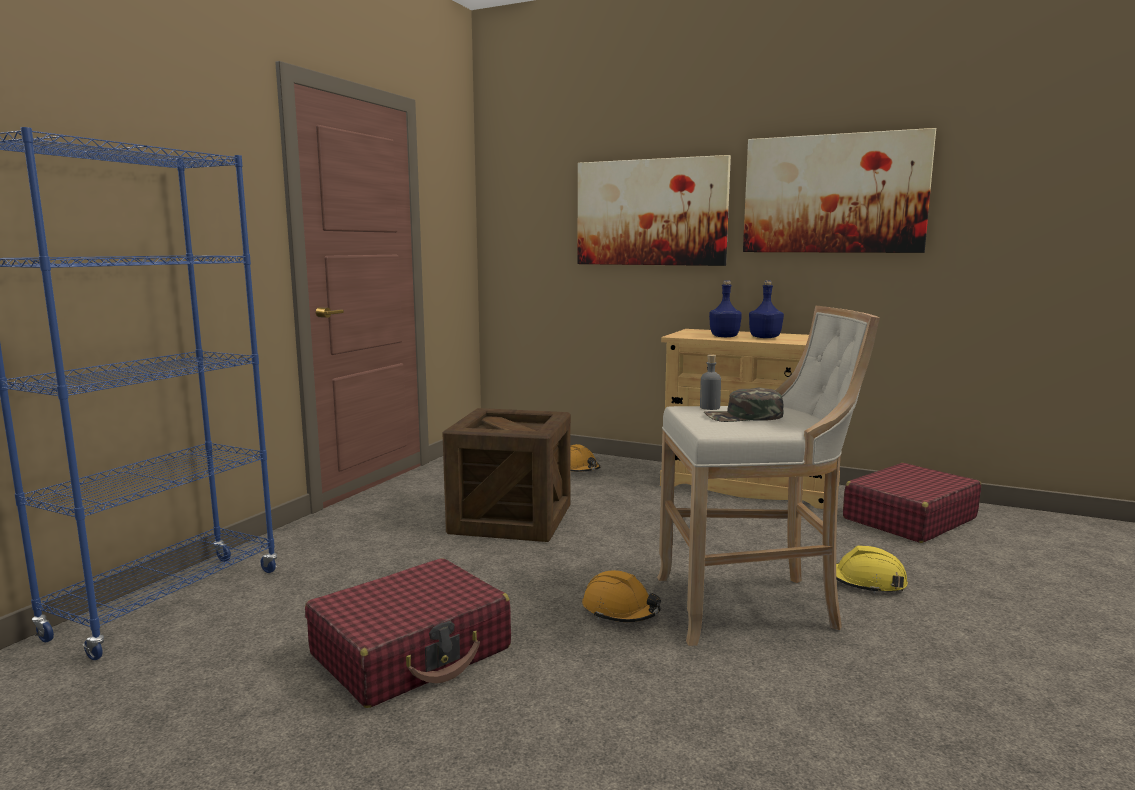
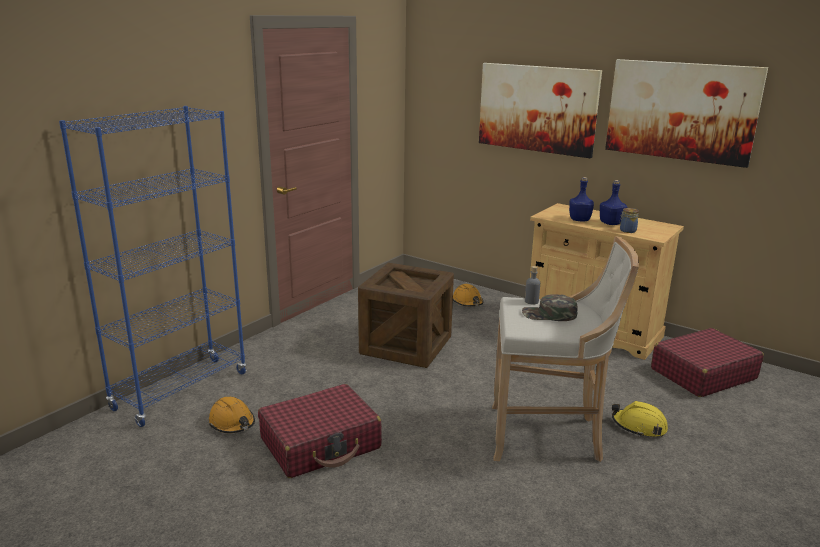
camera: 10 degrees right, 10 degrees up
(620, 611) = (458, 429): orange hard hat -> orange hard hat (232, 423)
(789, 341) = (627, 231): none -> jar

